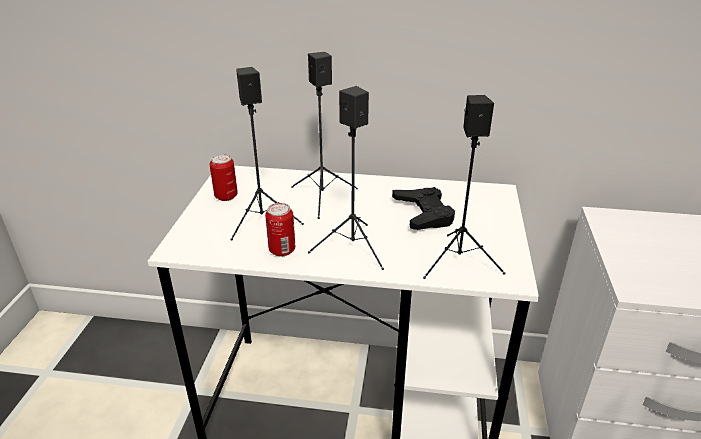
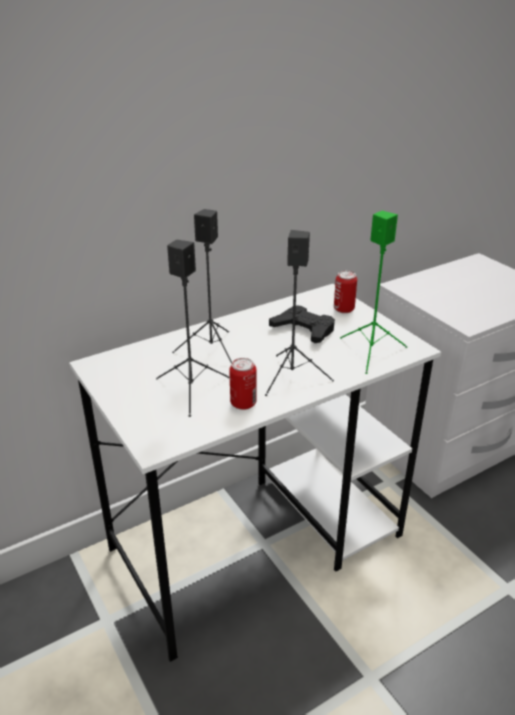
camera: 40 degrees left, 0 degrees up
(226, 196) = (126, 385): can -> can (344, 309)
(459, 261) = (371, 352): black speaker -> green speaker

